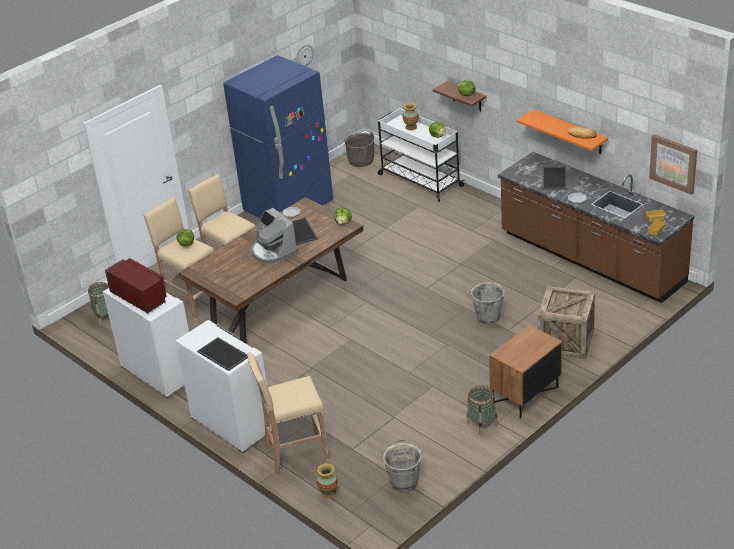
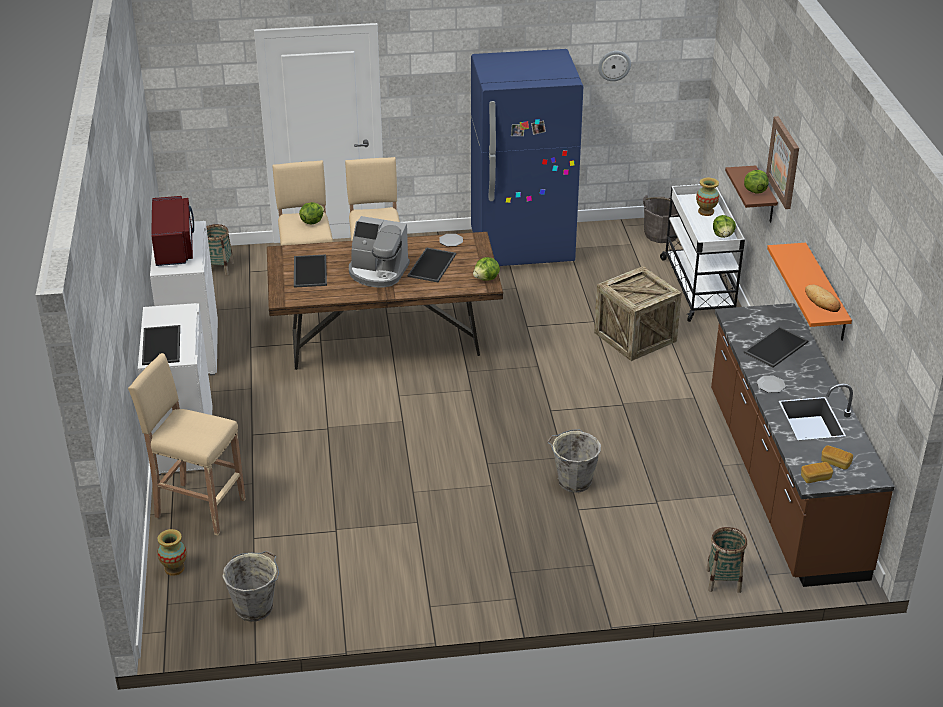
camera: 35 degrees right, 0 degrees up
(229, 272) = (309, 271): none -> tray
(273, 251) = (378, 272): coffee machine -> coffee machine turned 75 degrees counterclockwise
(482, 424) = (412, 597): basket -> basket (723, 580)
(525, 395) = (499, 596): brown nightstand -> none
(566, 340) = (627, 561): crate -> crate (635, 337)
(673, 163) = (894, 395): picture -> picture (784, 162)

